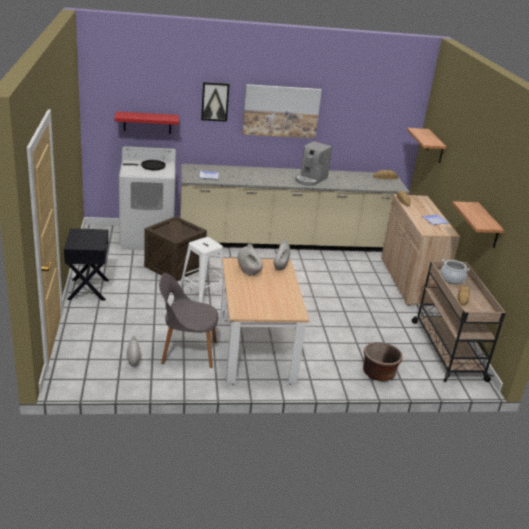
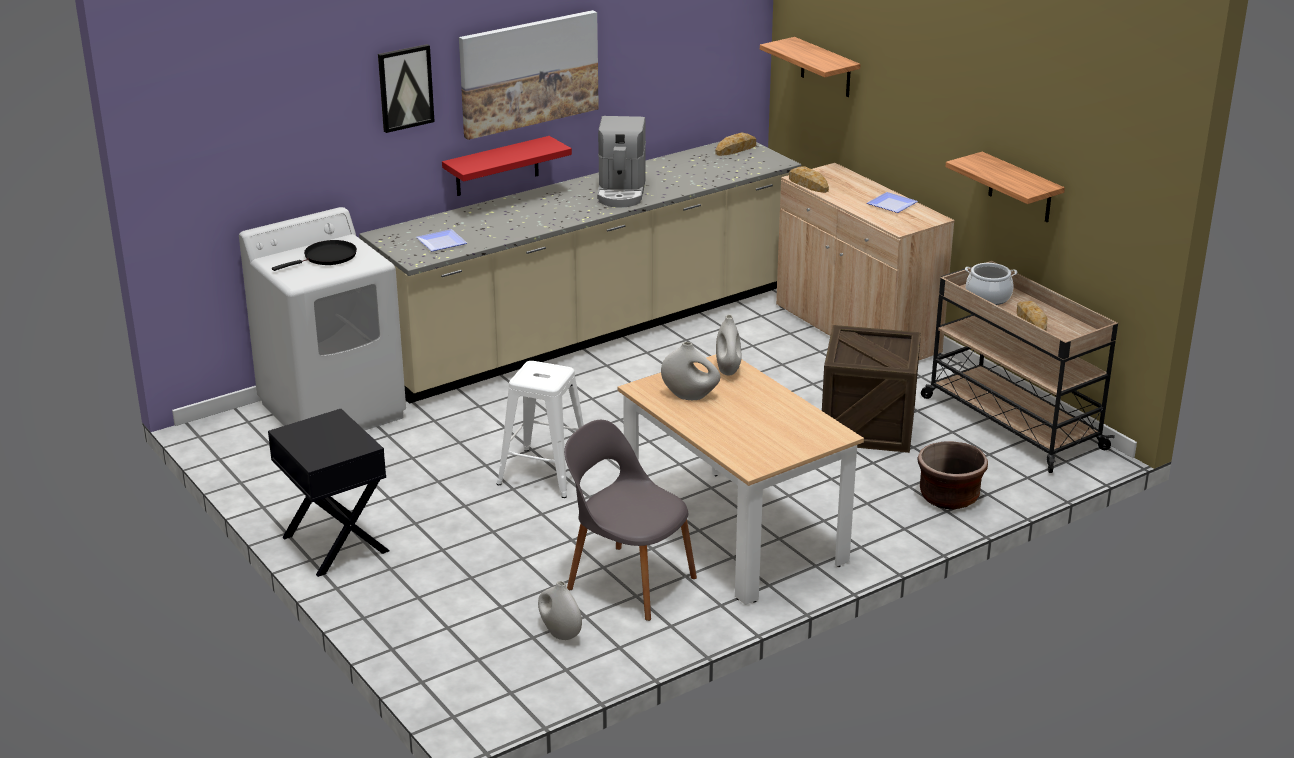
camera: 25 degrees left, 0 degrees up
(147, 122) = (280, 168): red shelf -> red shelf (497, 166)
(174, 267) = (444, 446): crate -> crate (868, 426)
(187, 352) = (629, 581): grey chair -> grey chair turned 60 degrees clockwise

